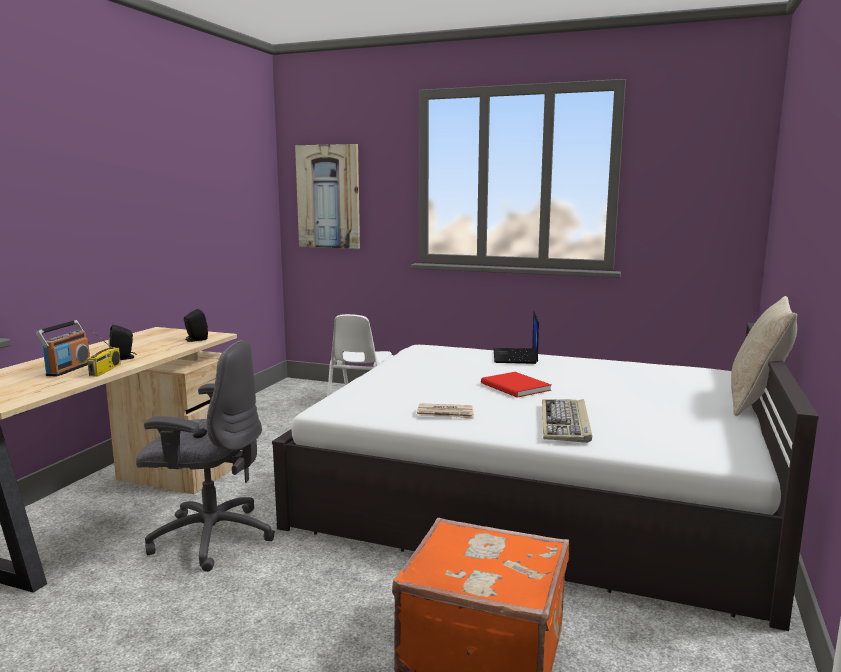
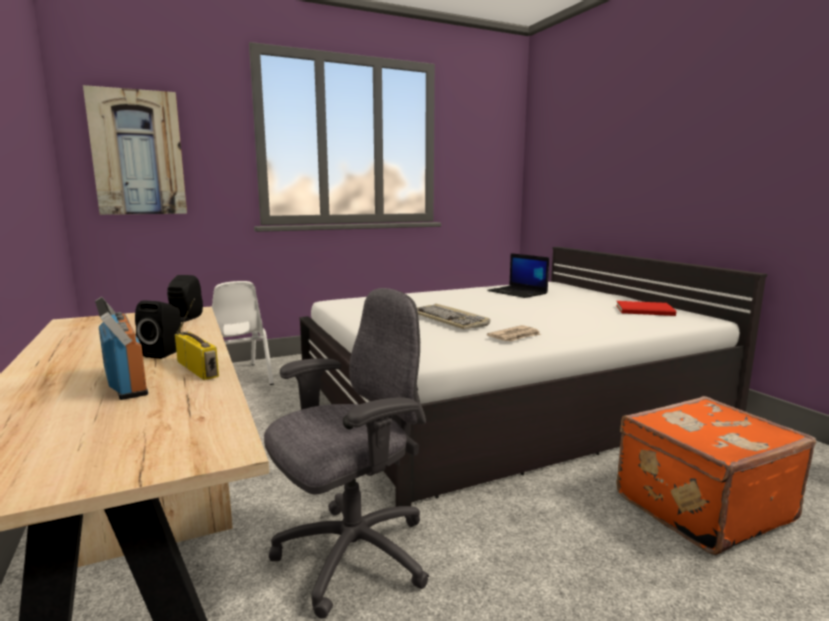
camera: 45 degrees left, 0 degrees up
(515, 387) = (494, 311): red book -> red book (646, 310)
(516, 357) = (427, 294): laptop -> laptop (518, 292)
(565, 423) = (590, 322): keyboard -> keyboard (449, 320)
(756, 402) = (614, 292): beige pillow -> none

